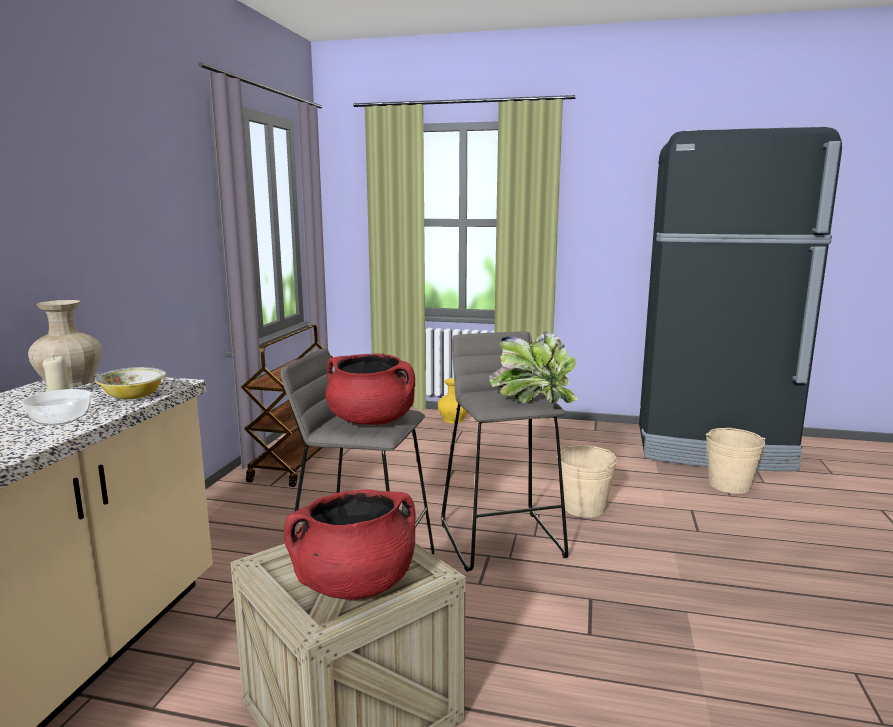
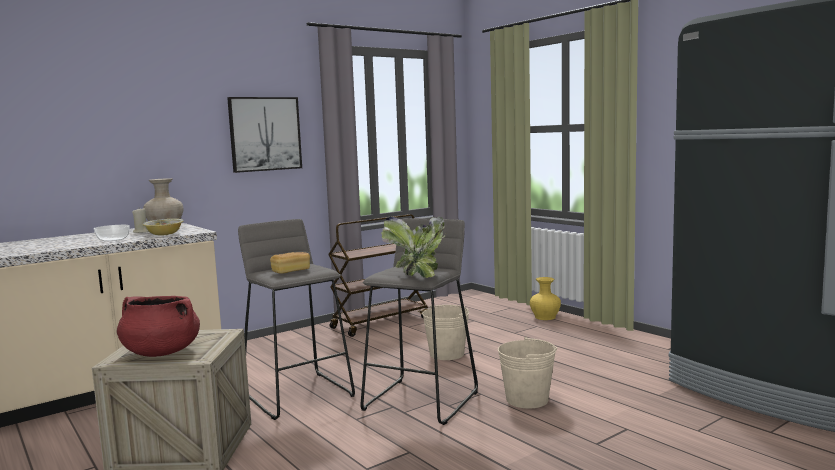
camera: 40 degrees right, 5 degrees down
(153, 223) = (265, 134): none -> picture
(371, 421) = (291, 271): red cooking pot -> bread
(729, 485) = (719, 423): beige bucket -> beige bucket (447, 354)

